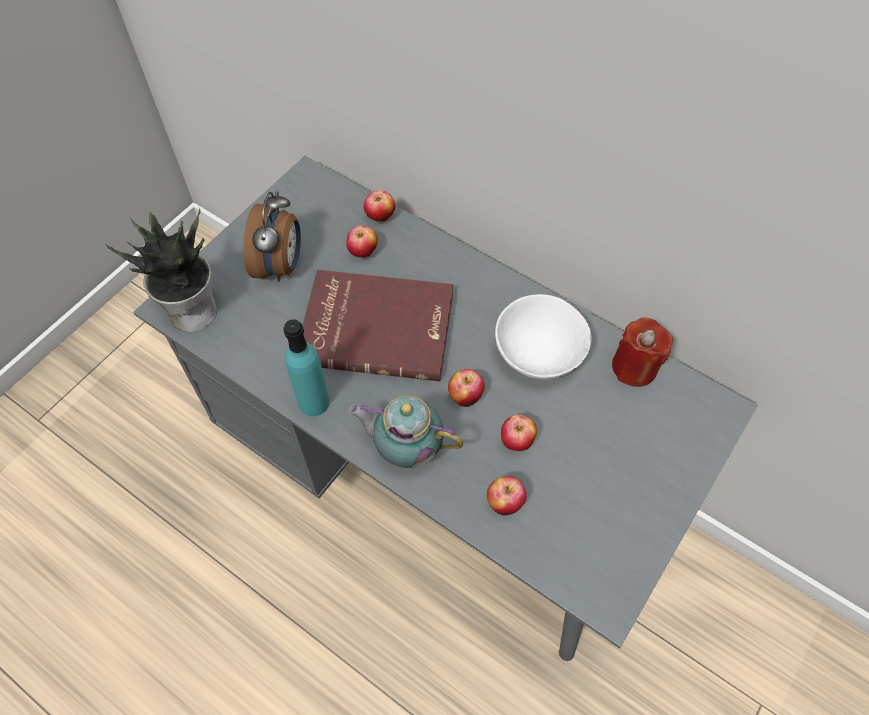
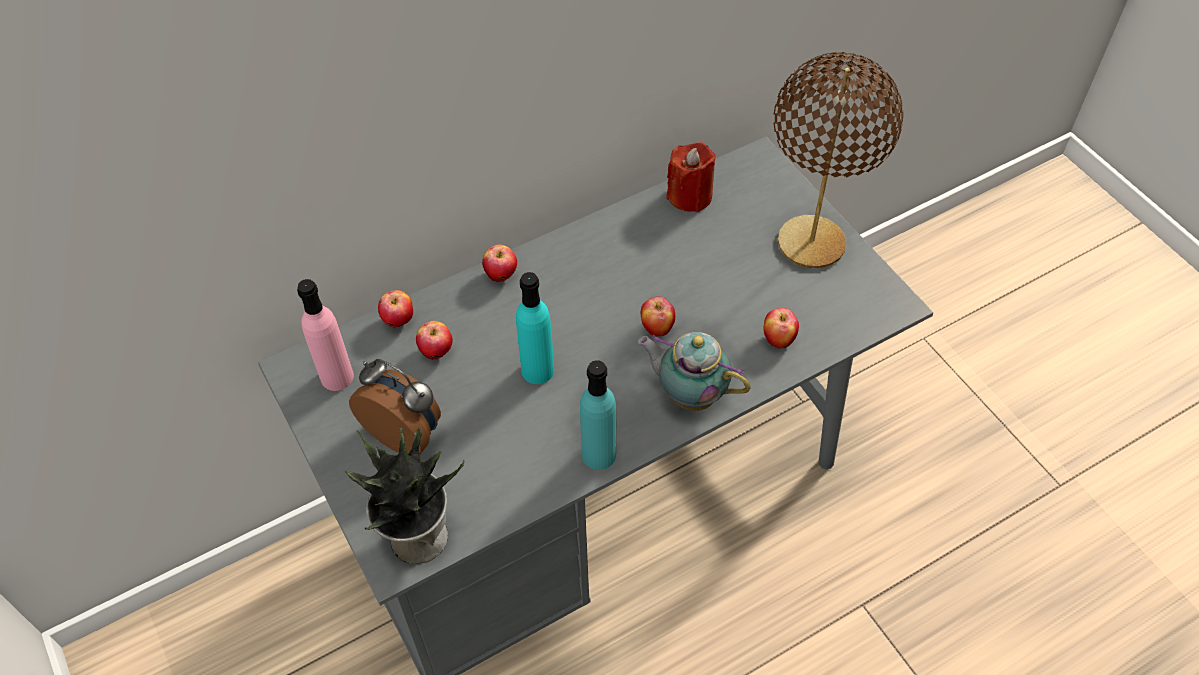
camera: 65 degrees left, 5 degrees down
(311, 204) = (337, 377): none -> pink bottle
(377, 326) = (537, 370): red book -> turquoise bottle
(406, 449) = (689, 394): teapot -> teapot turned 75 degrees clockwise
(516, 442) = (722, 308): apple -> apple (501, 275)
(537, 353) = (639, 257): white bowl -> none
(642, 493) = (810, 242): none -> brown table lamp

